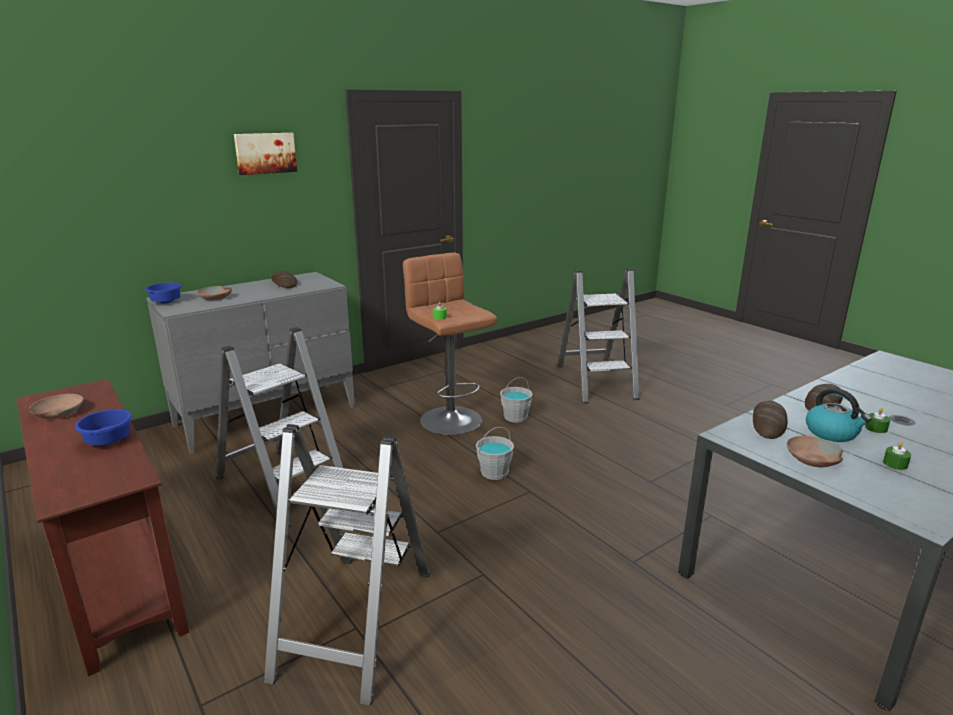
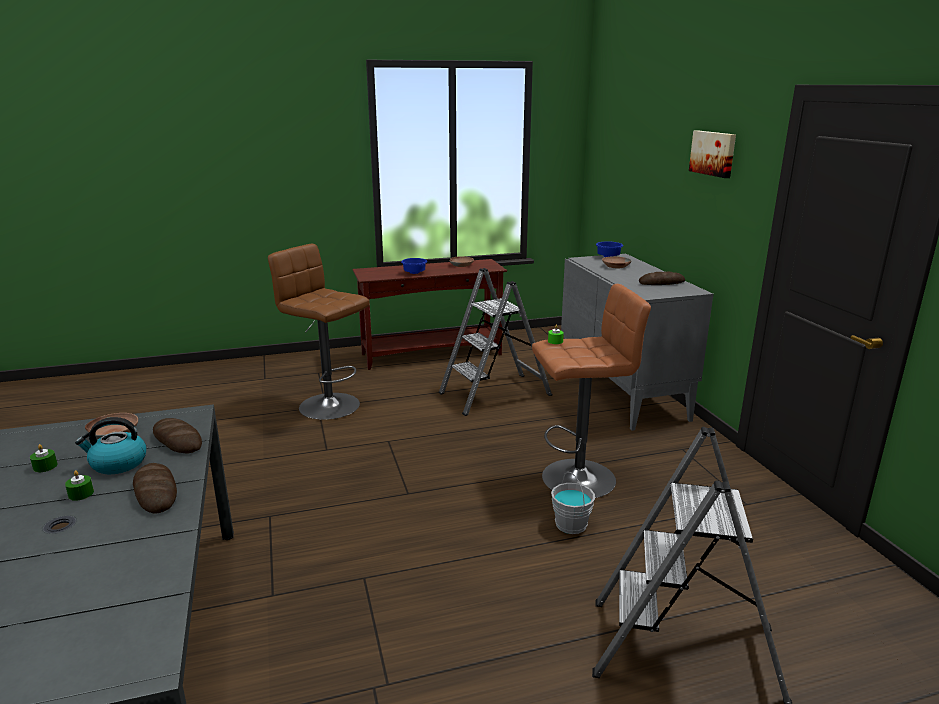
camera: 110 degrees right, 0 degrees up
(354, 624) = (329, 406): grey step ladder -> brown stool
(494, 472) = (454, 482): grey bucket -> none

